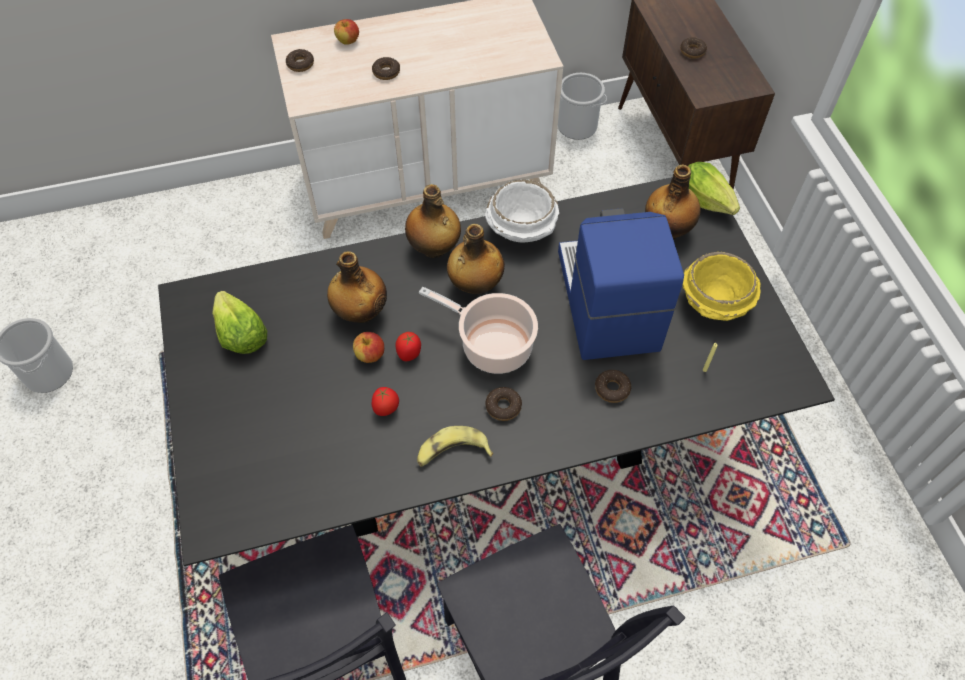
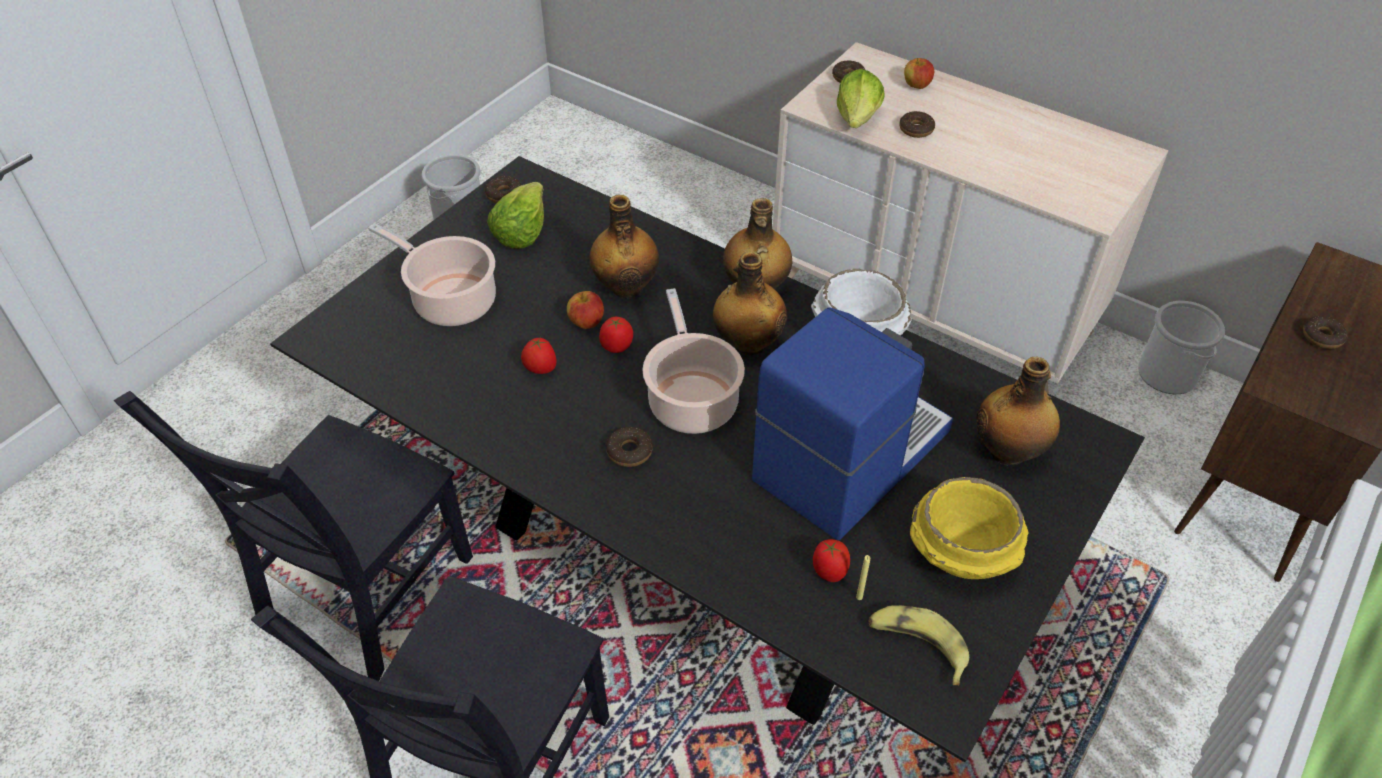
camera: 50 degrees right, 10 degrees down
(264, 420) = (450, 300): none -> cooking pot
(452, 452) = (539, 445): banana -> banana (917, 645)
(612, 389) = (743, 527): donut -> donut (504, 195)
(677, 371) = (829, 572): none -> tomato
(705, 200) = (1095, 460): lettuce -> lettuce (857, 118)

